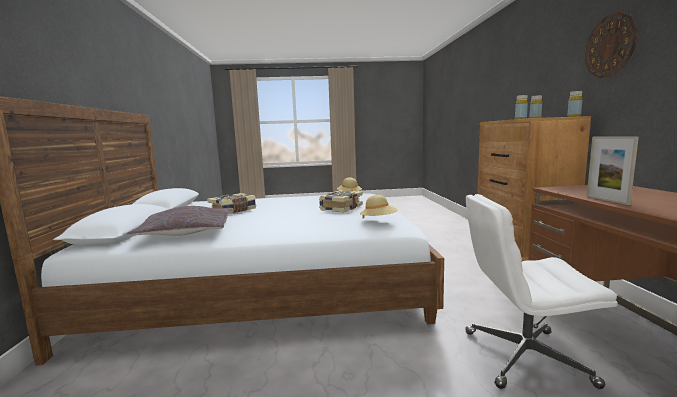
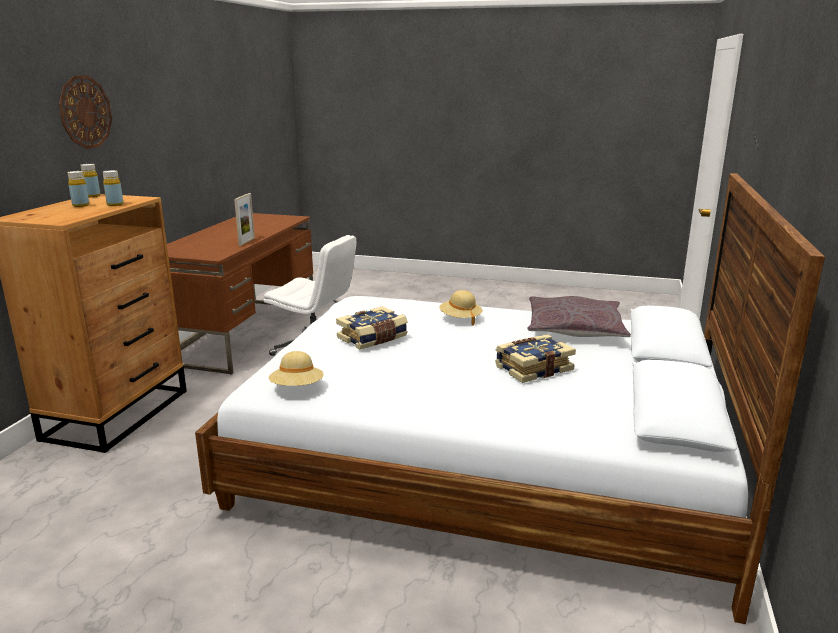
camera: 160 degrees left, 10 degrees up
(379, 220) = (368, 303): beige hat -> beige hat (460, 319)

